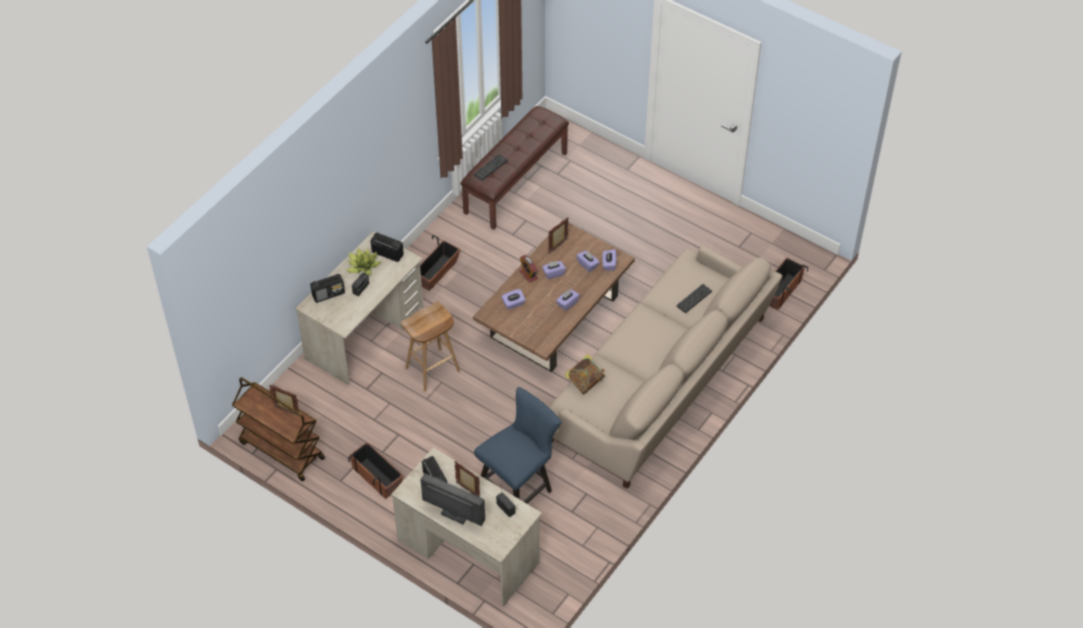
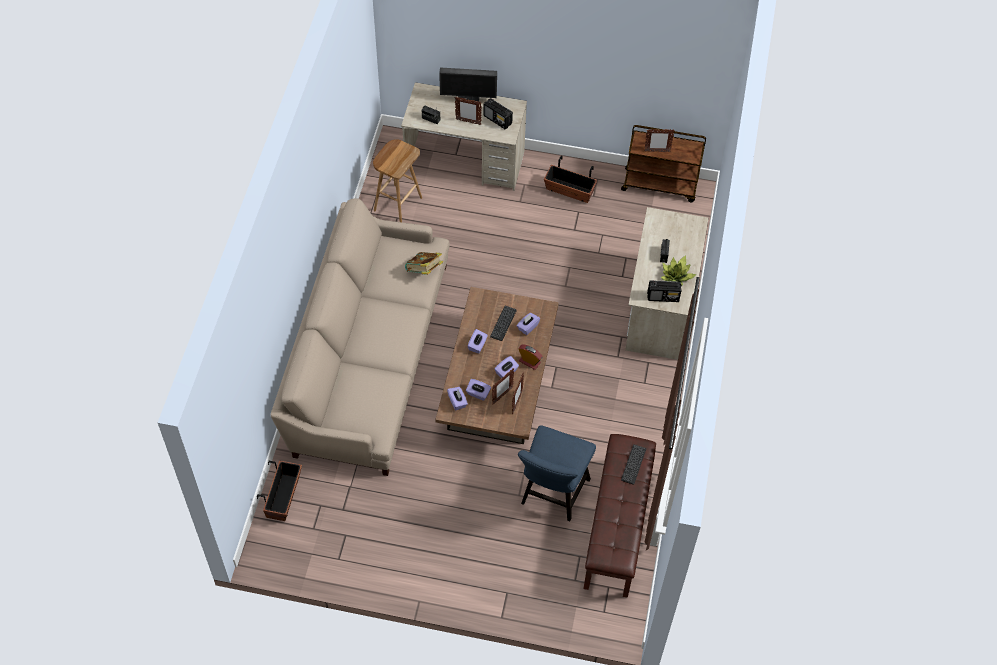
camera: 155 degrees right, 5 degrees up
(328, 294) = (688, 239): radio -> none
(432, 370) = (580, 293): brown stool -> brown stool (398, 203)
(436, 272) = (634, 390): planter -> none
(519, 488) = (449, 221): blue chair -> blue chair (552, 495)
(568, 256) = (502, 396): none -> picture frame
(694, 298) = (356, 388): keyboard -> keyboard (503, 323)

